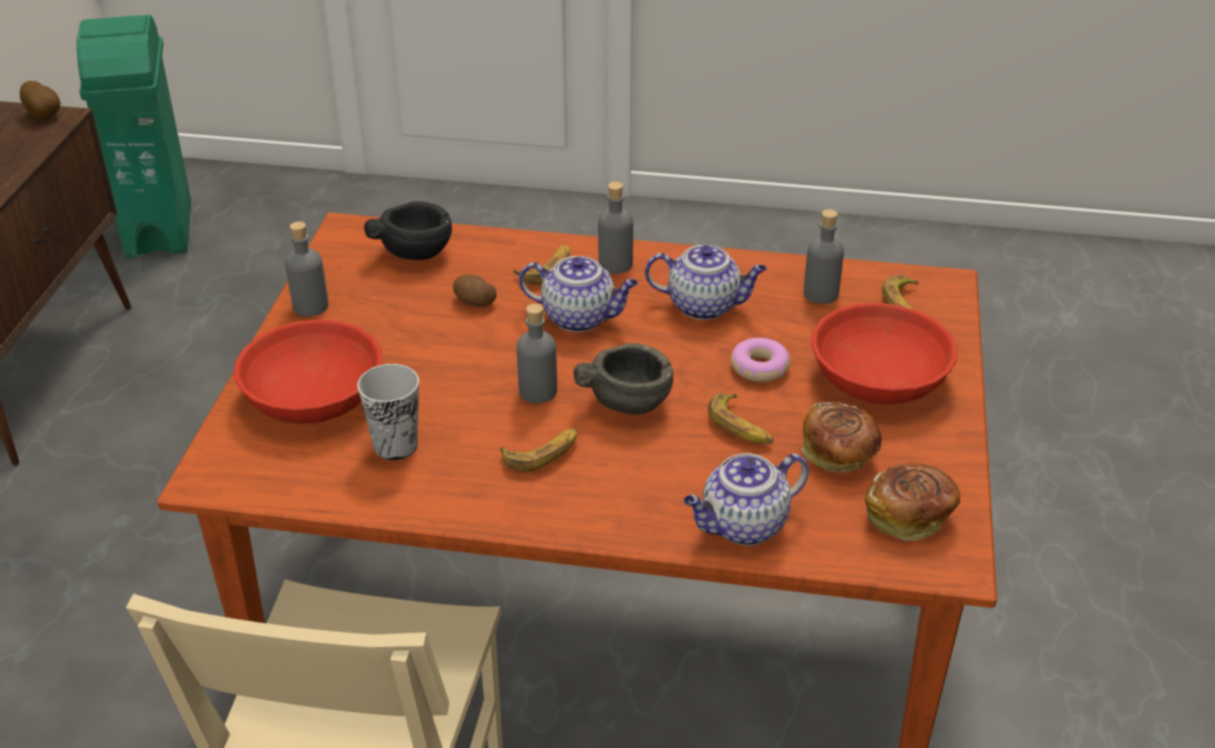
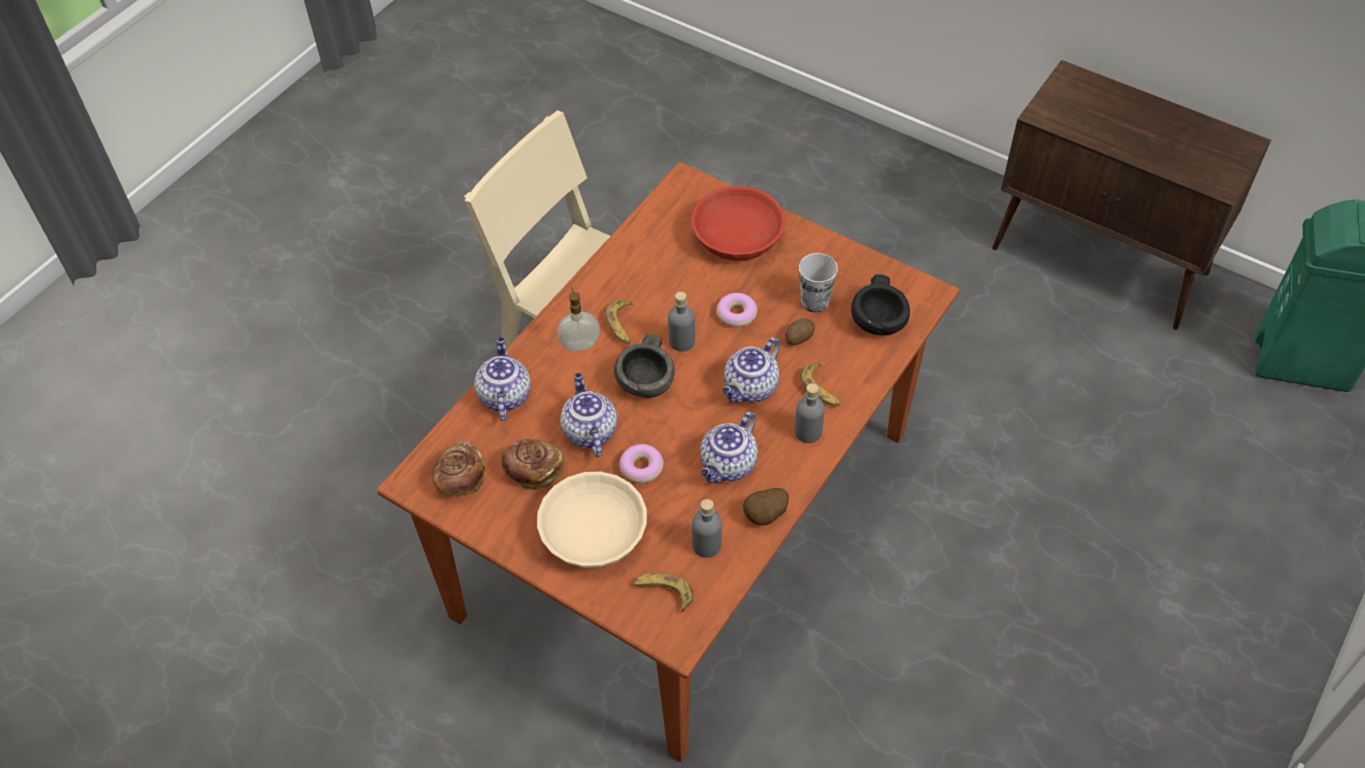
camera: 115 degrees right, 15 degrees up
(44, 115) = (1226, 177): potato -> potato (765, 516)
(310, 306) = (835, 254): grey bottle -> none
(395, 445) = (668, 262): cup -> cup (815, 301)
(462, 358) = (736, 314): none -> donut
(602, 483) = (579, 344): none -> soap dispenser
(740, 426) = (589, 431): banana -> teapot
(879, 376) = (594, 533): red bowl -> beige bowl

